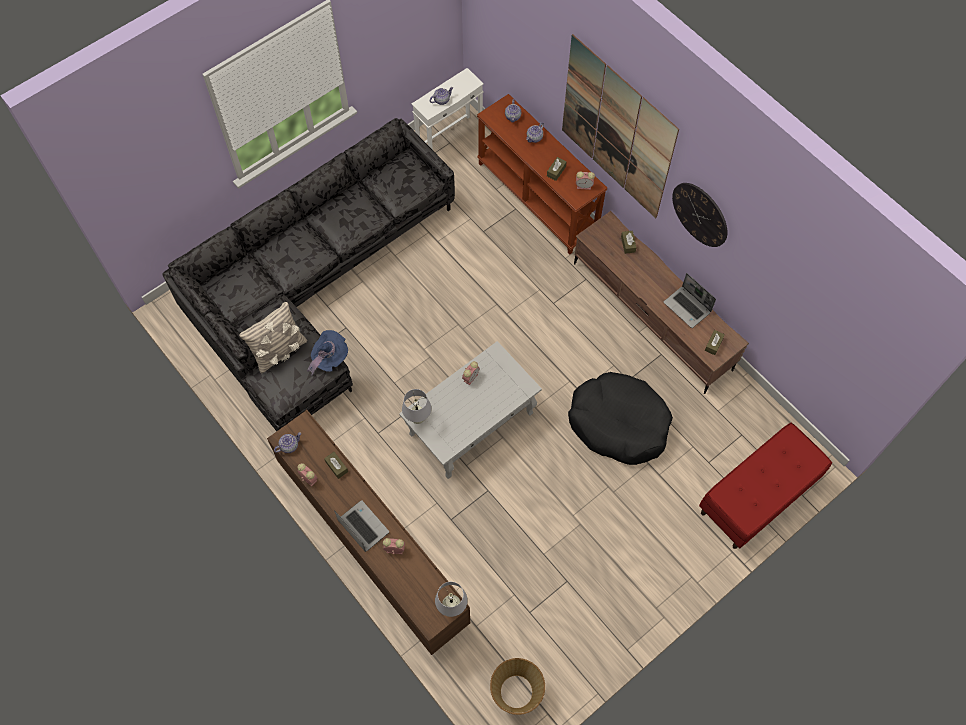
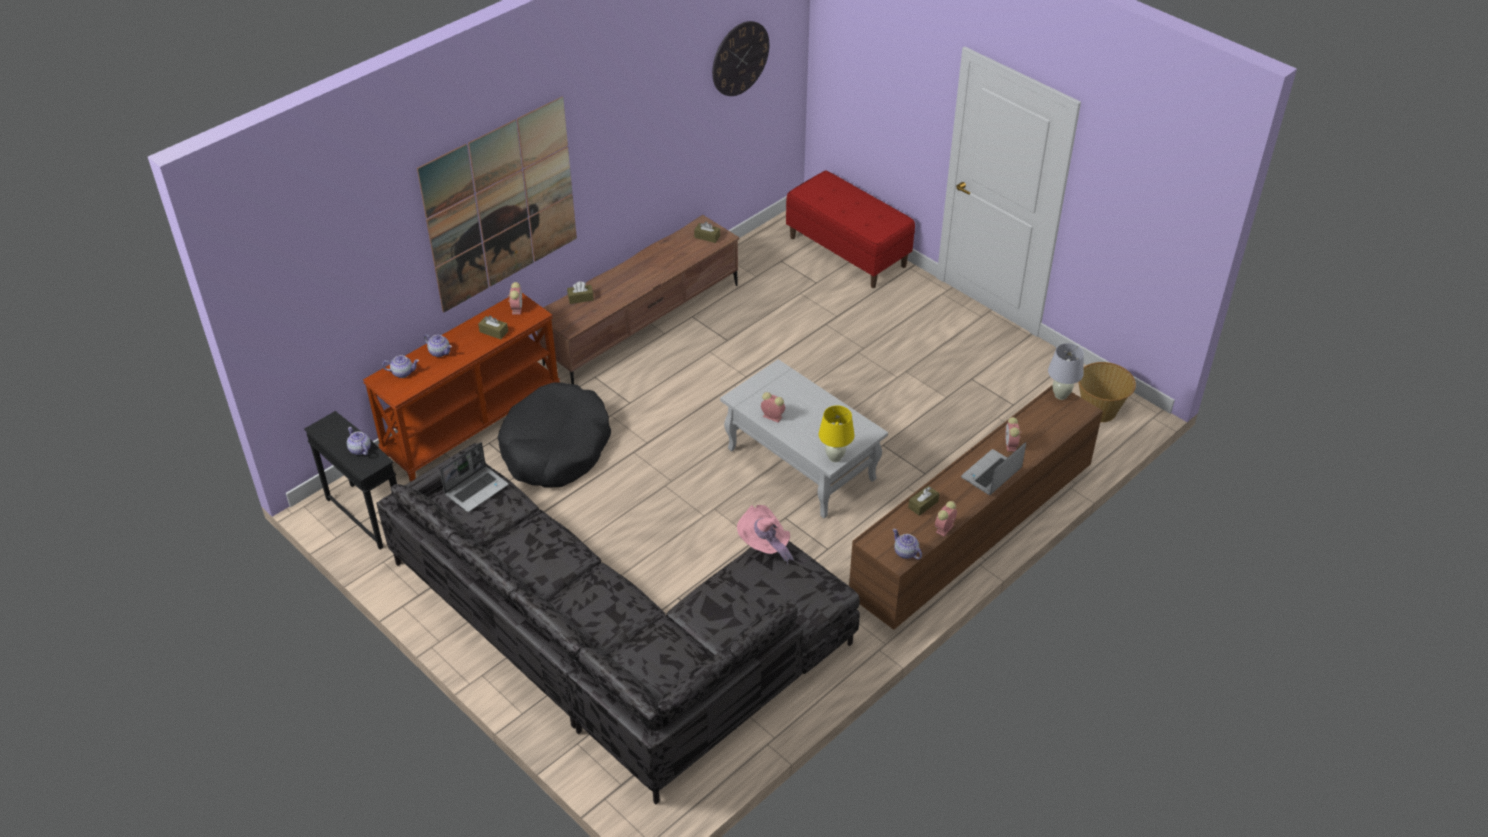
camera: 95 degrees left, 20 degrees down
(279, 351) = (762, 598): beige pillow -> none
(329, 358) = (765, 545): blue hat -> pink hat
(418, 419) = (835, 457): white table lamp -> yellow table lamp
(450, 139) = (366, 515): white side table -> black side table
(618, 423) = (781, 346): black dog bed -> black dog bed (556, 448)
(687, 307) = (663, 254): laptop -> laptop (477, 489)
(700, 214) = (611, 158): wall clock -> wall clock (740, 58)

